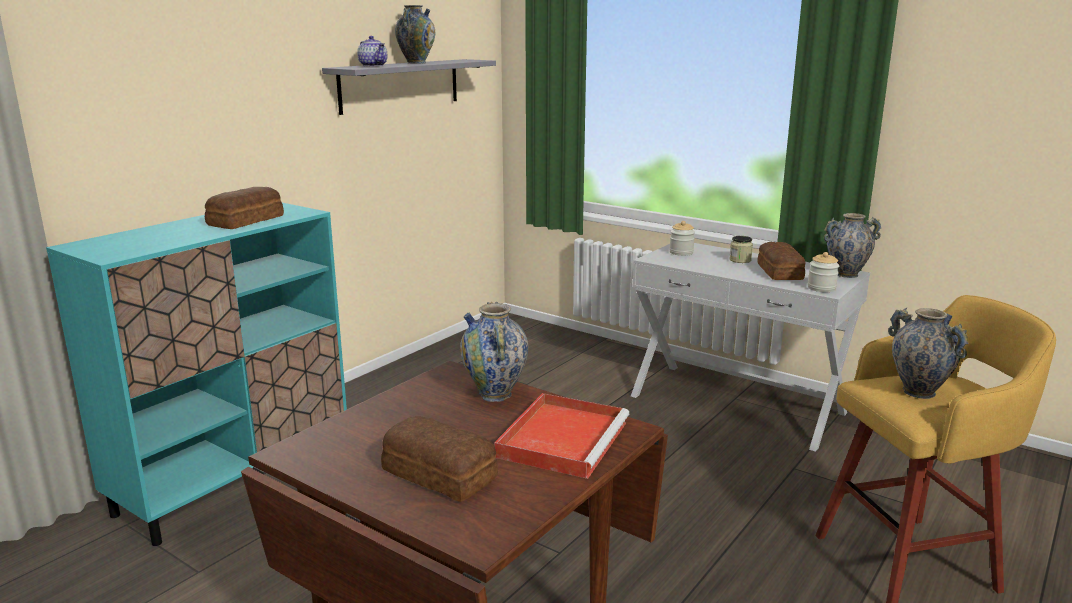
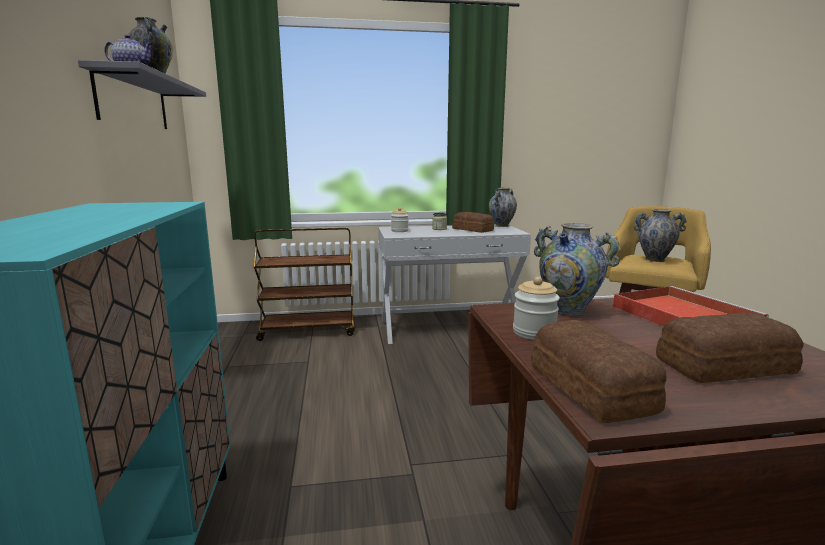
camera: 45 degrees left, 5 degrees down
(247, 220) = (126, 212): bread -> bread (591, 387)
(577, 352) = (308, 331): none -> brown cart
(821, 288) = (511, 232): jar -> jar (534, 332)

